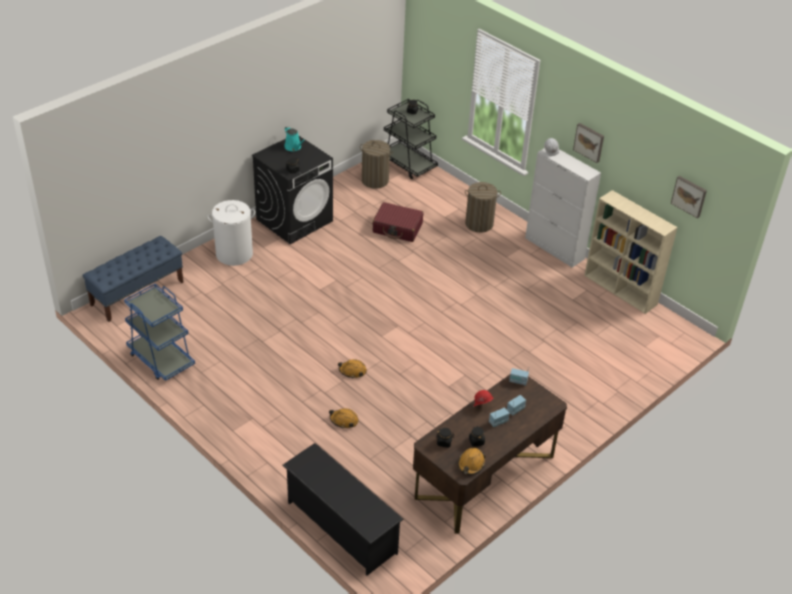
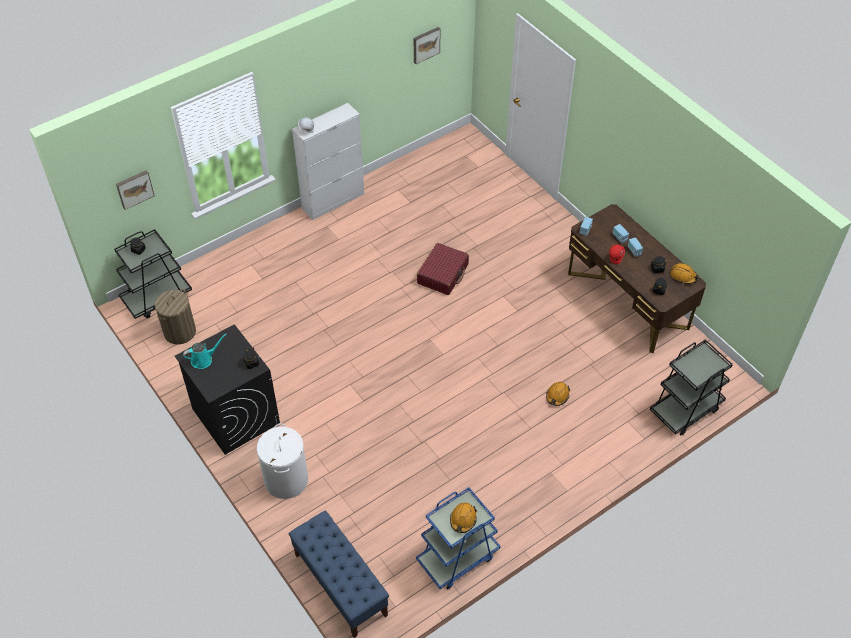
camera: 80 degrees left, 10 degrees up
(341, 527) = (685, 409): black shoe rack -> black cart
(352, 371) = (491, 383): orange hard hat -> orange hard hat (463, 519)
(397, 228) = (272, 321): red suitcase -> red suitcase (443, 274)
(479, 224) = (281, 252): laundry basket -> none
(589, 142) = (326, 90): picture -> picture (134, 188)
(621, 290) = (402, 166): beige bookcase -> none

